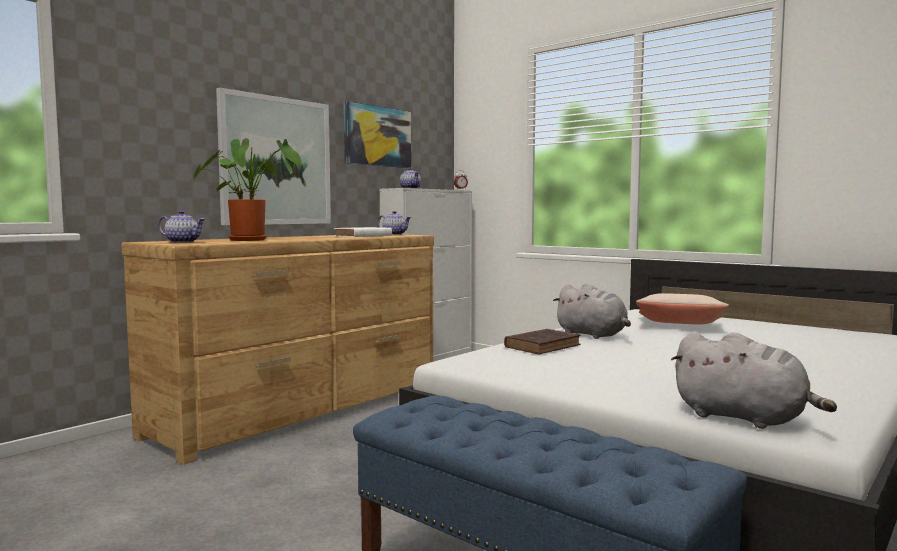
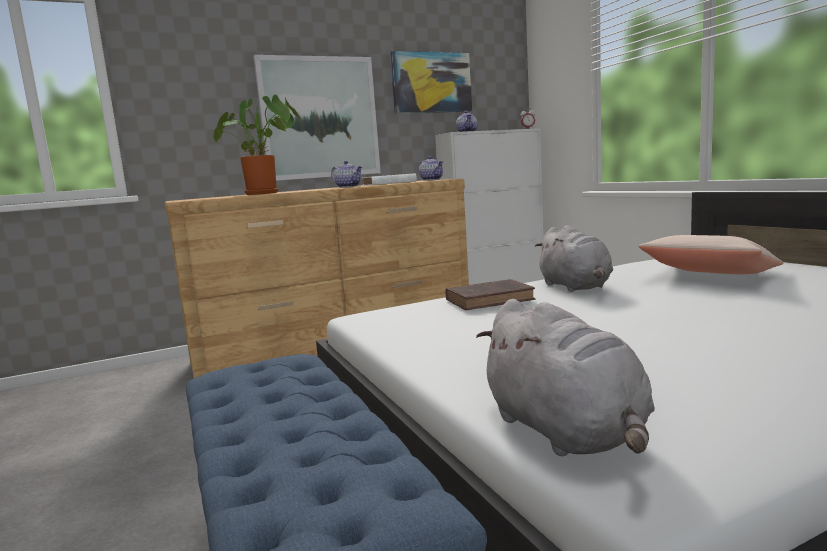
camera: 25 degrees right, 5 degrees up
(183, 242) = (200, 198): teapot -> teapot (348, 187)

